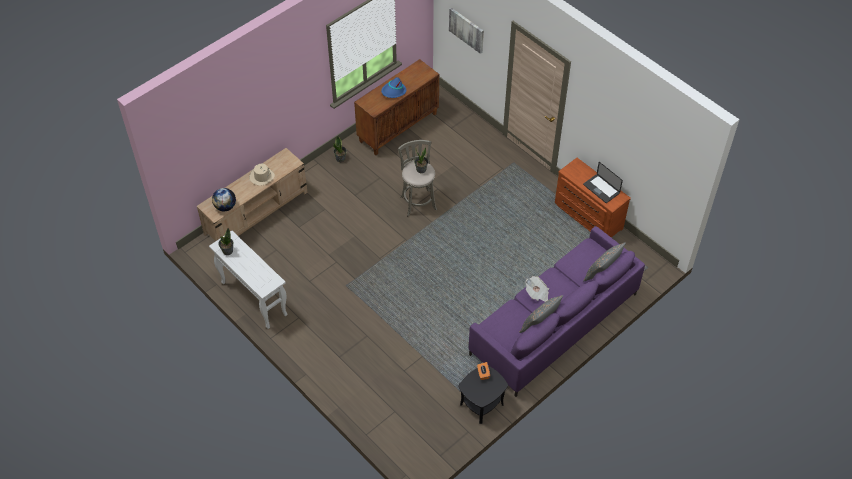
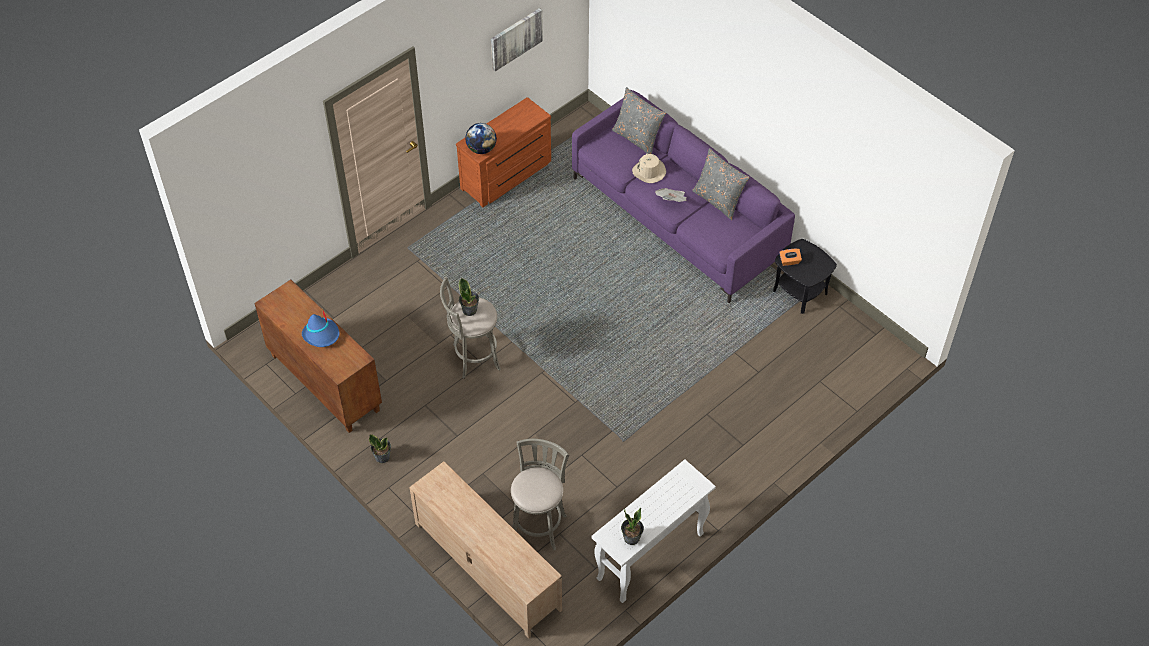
camera: 90 degrees left, 0 degrees up
(225, 207) = (530, 562): globe -> globe (481, 149)
(261, 176) = (469, 516): beige hat -> beige hat (649, 172)
(284, 239) = (539, 524): none -> grey stool
(467, 29) = (262, 201): picture -> picture (515, 38)
(601, 189) = (512, 123): laptop -> none

